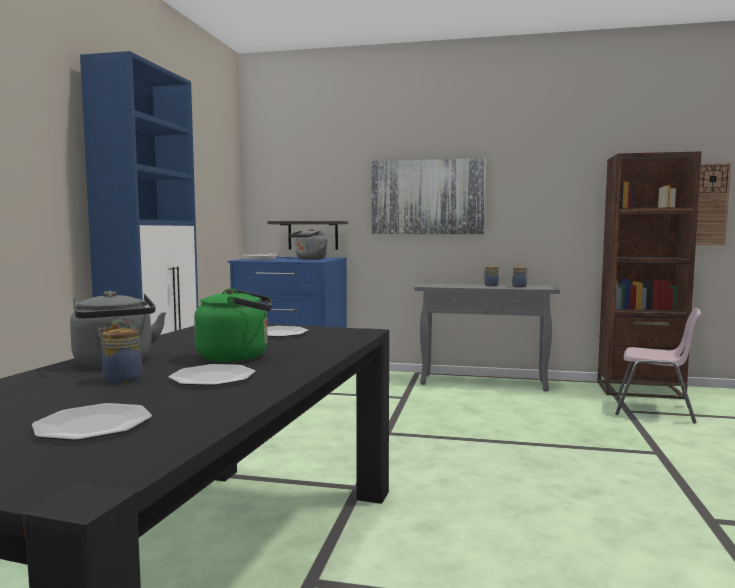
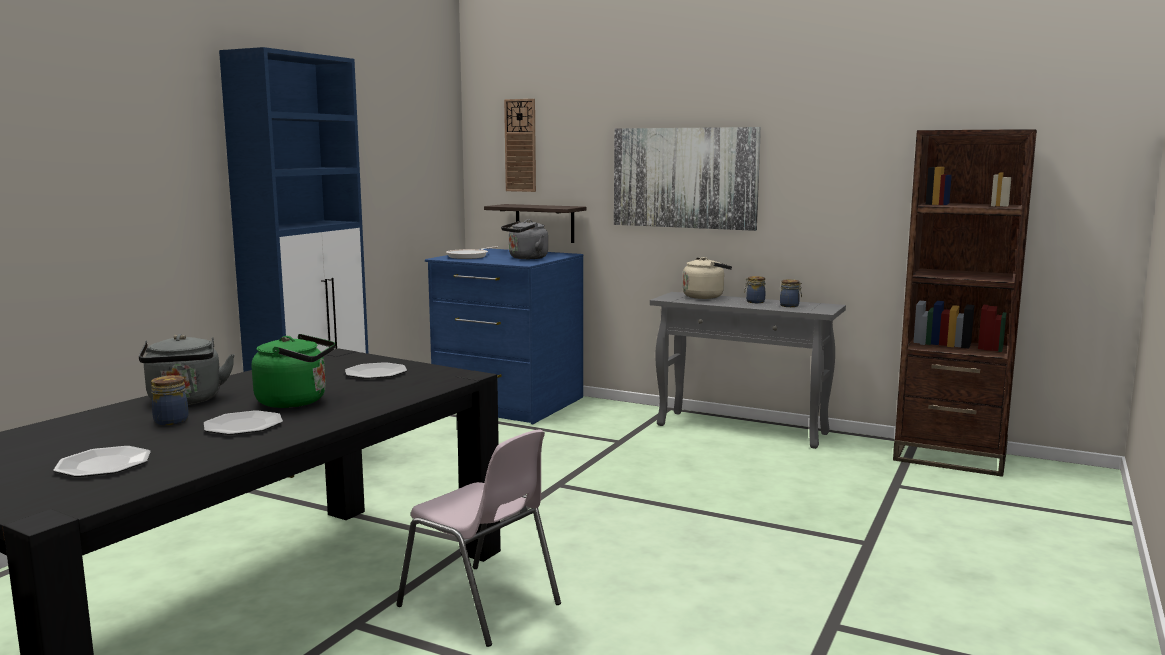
camera: 15 degrees right, 5 degrees up
(450, 284) = (705, 296): none -> beige kettle
(655, 411) = (934, 489): pink chair -> pink chair (481, 606)
(710, 204) = (1076, 199): wall clock -> wall clock (520, 145)

